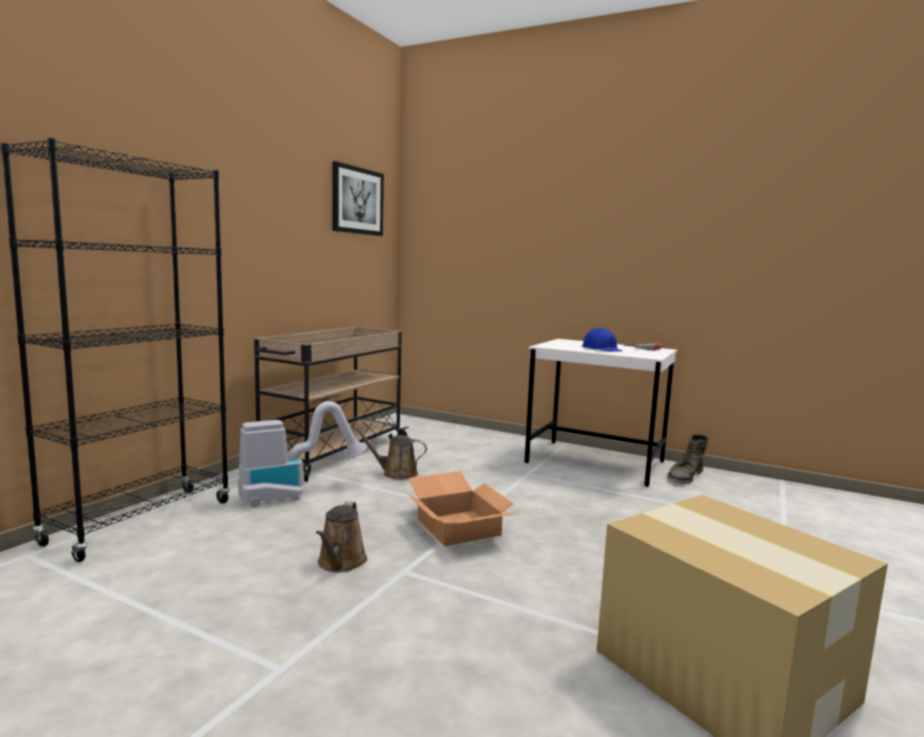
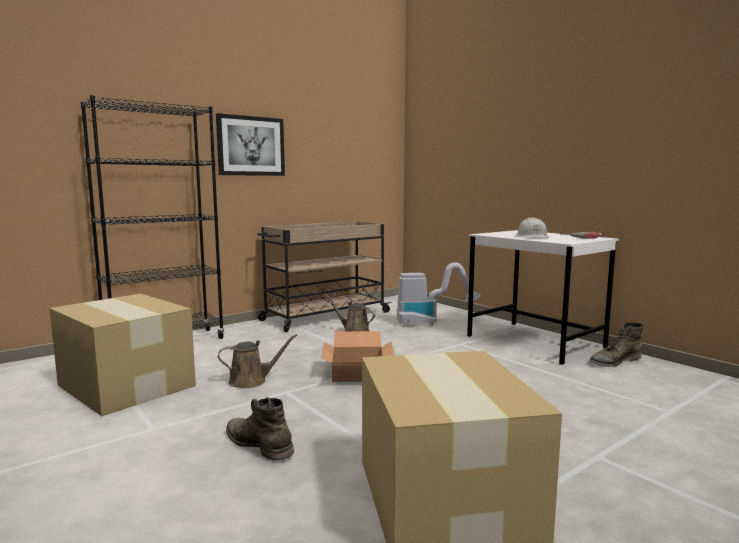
camera: 25 degrees right, 0 degrees up
(153, 603) = (126, 385): none -> cardboard box
(294, 494) = (269, 338): vacuum cleaner -> vacuum cleaner (430, 322)
(340, 563) = (251, 381): brown watering can -> brown watering can turned 135 degrees counterclockwise
(357, 201) = (361, 122): picture -> picture (251, 146)
(454, 656) = (259, 444): none -> green boot
(601, 349) = (532, 237): blue hard hat -> white hard hat

